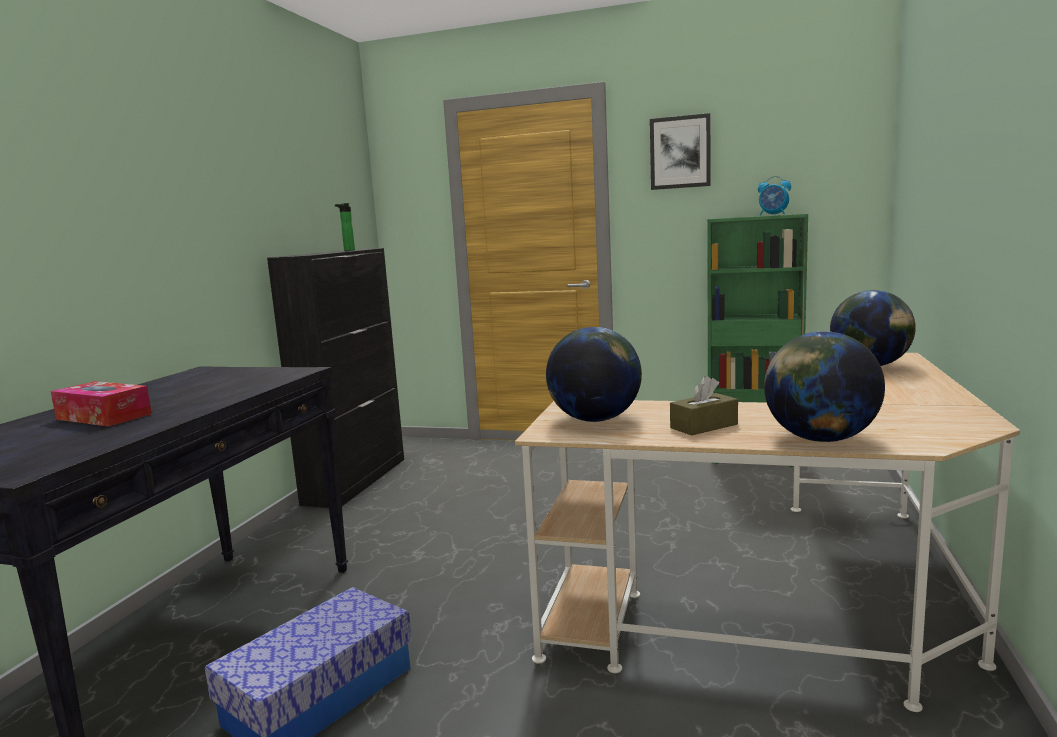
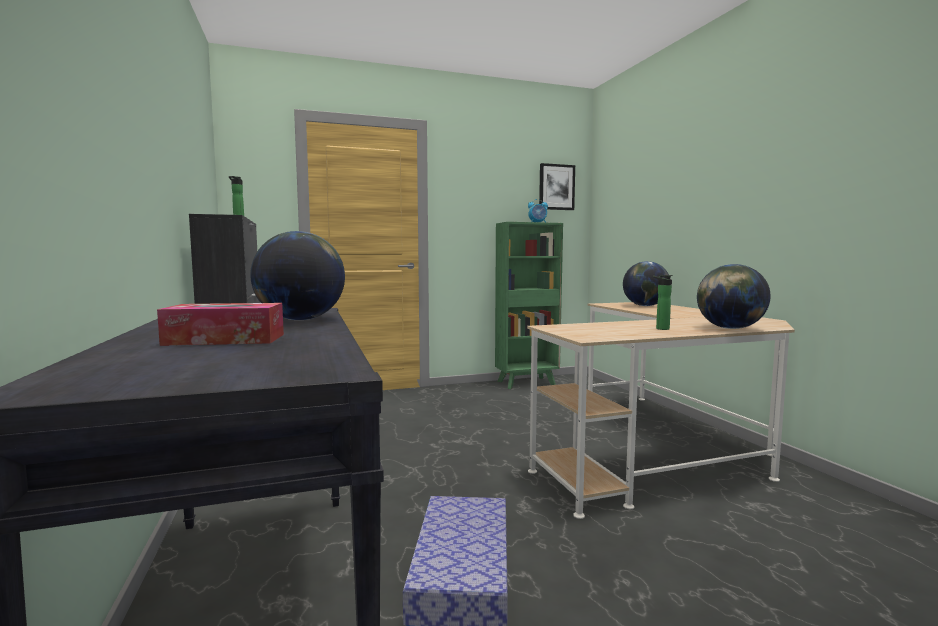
camera: 35 degrees left, 5 degrees down
(594, 419) = (591, 331): globe -> globe (300, 319)
(680, 152) = (476, 177): picture -> picture (556, 187)
(704, 426) = (660, 328): brown tissue box -> bottle

